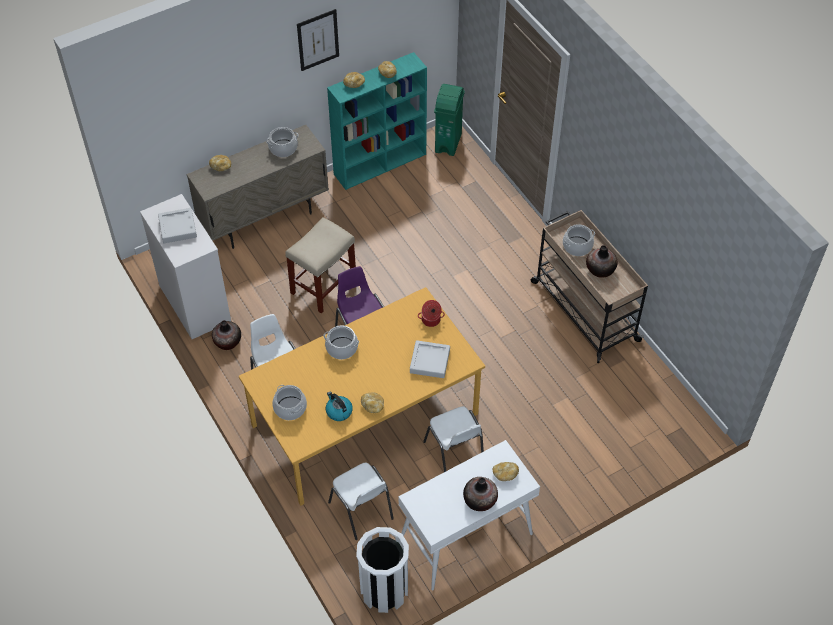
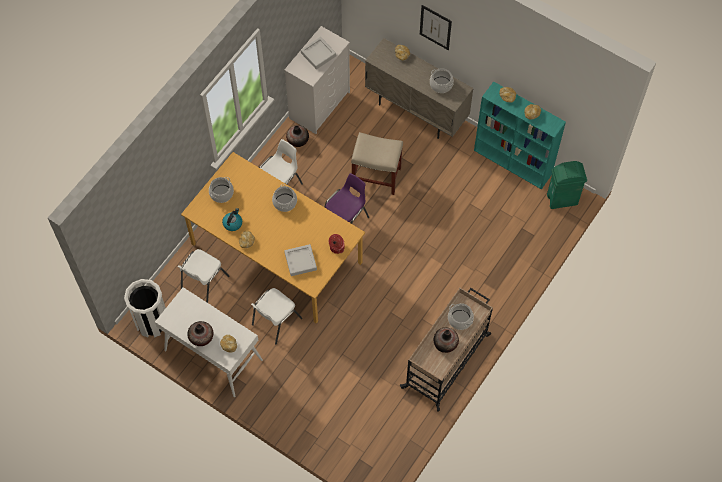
camera: 65 degrees right, 10 degrees up
(318, 40) = (498, 48): picture -> picture (435, 27)

